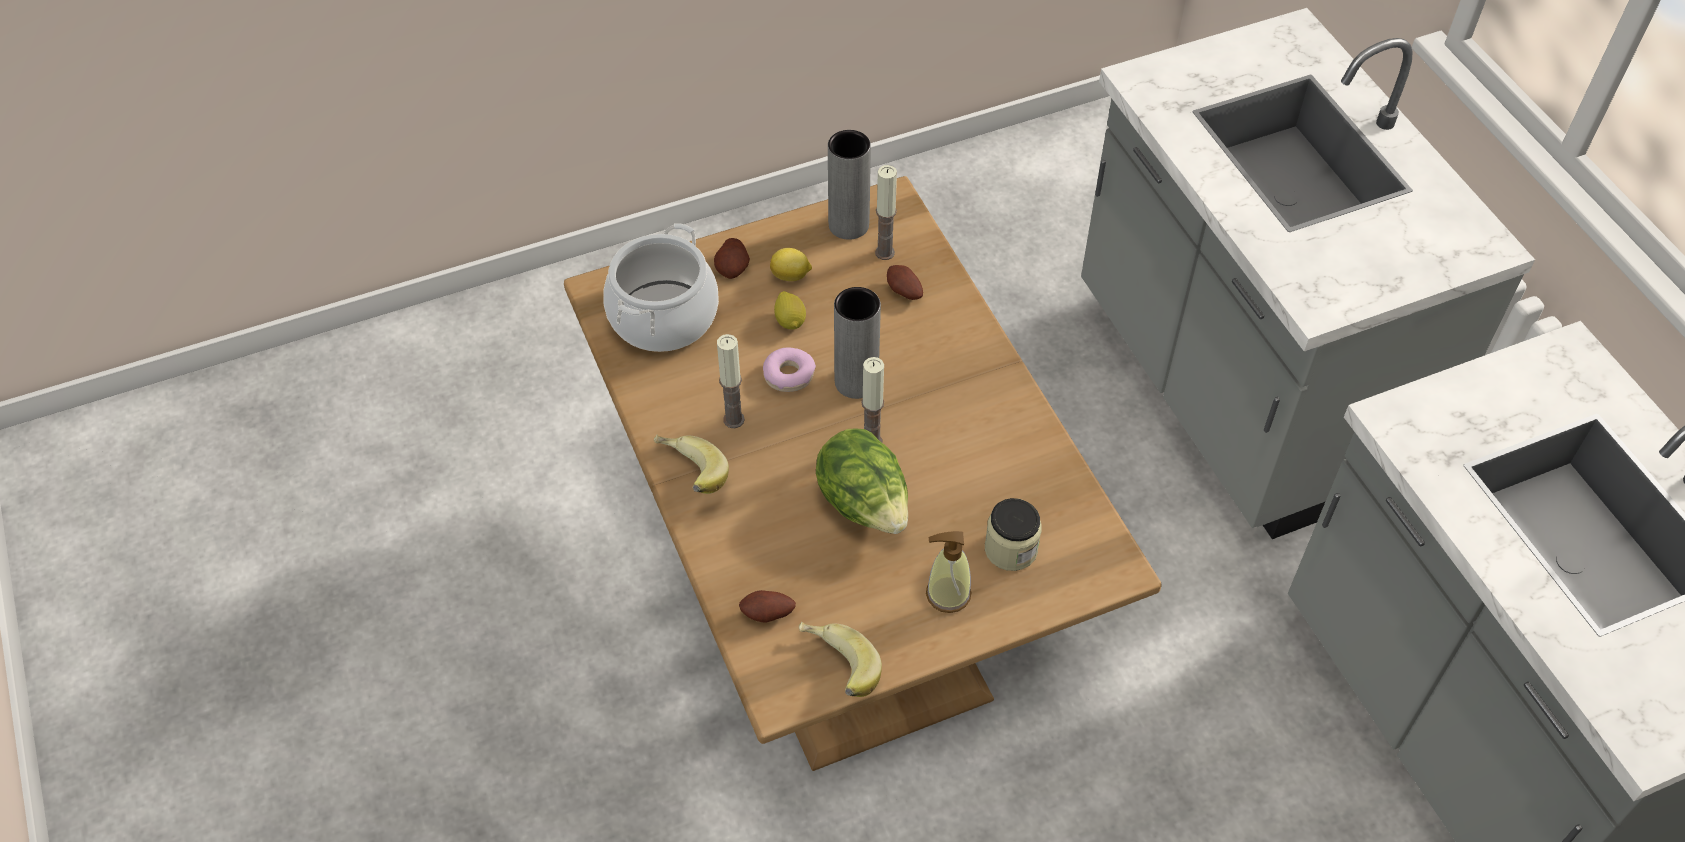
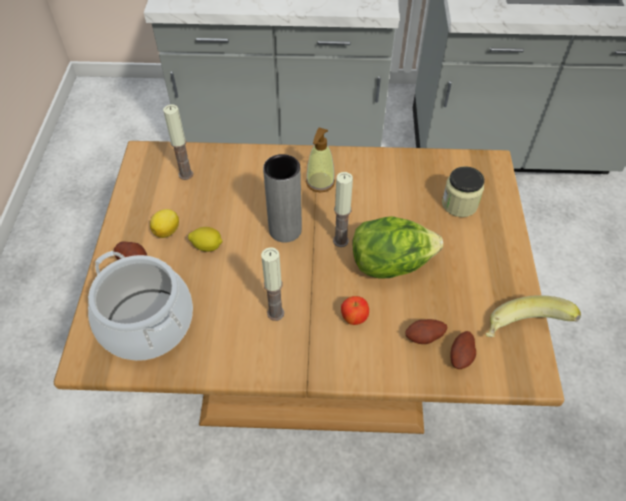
camera: 65 degrees left, 0 degrees up
(688, 478) = (313, 363): banana -> none
(766, 494) = (354, 317): none -> apple
(789, 375) = (256, 265): donut -> none
(848, 225) = (147, 183): grey vase -> none
(903, 292) = (226, 178): potato -> potato (424, 338)
(947, 594) = (481, 247): soap dispenser -> soap dispenser (320, 182)

